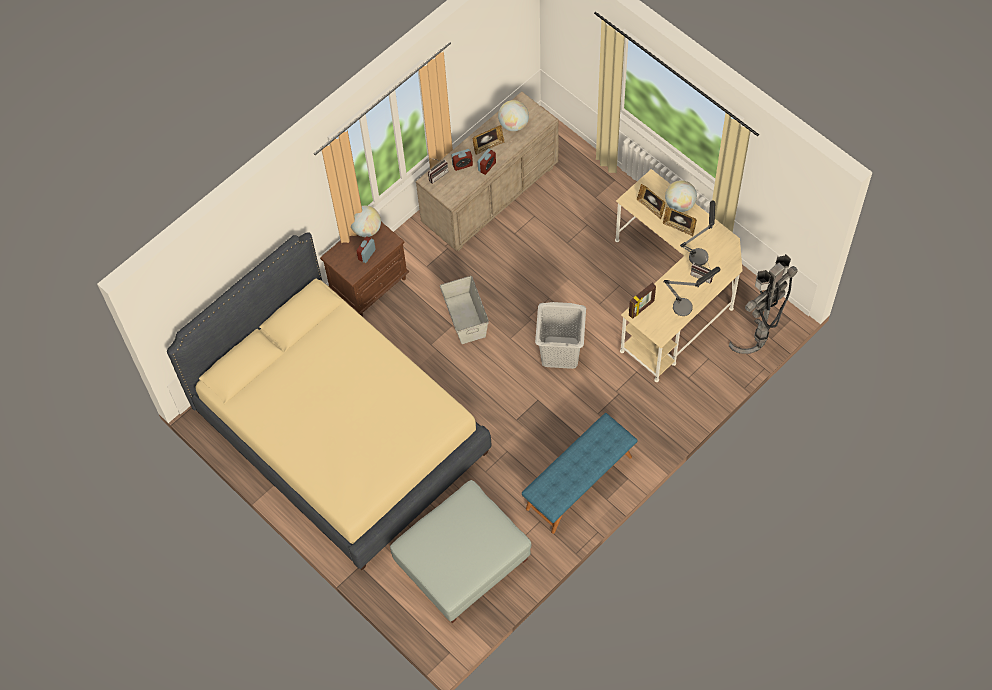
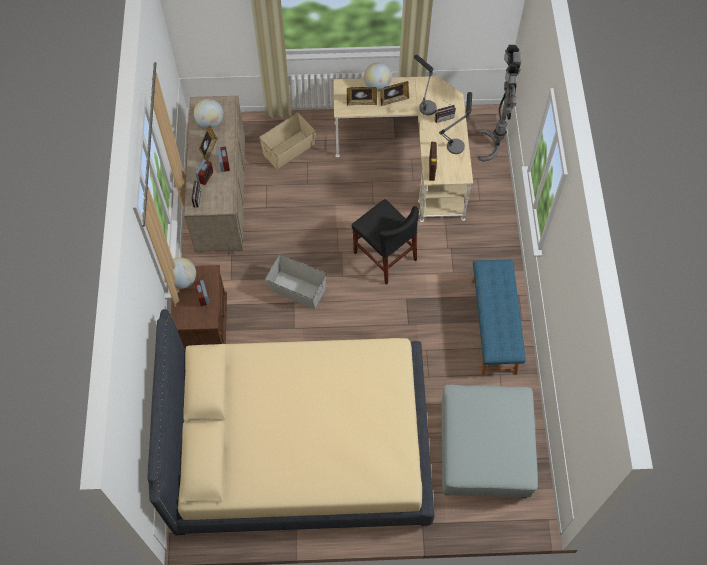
camera: 50 degrees left, 0 degrees up
(560, 352) = (384, 256): grey laundry basket -> black chair
(584, 202) = (289, 150): none -> beige storage box

